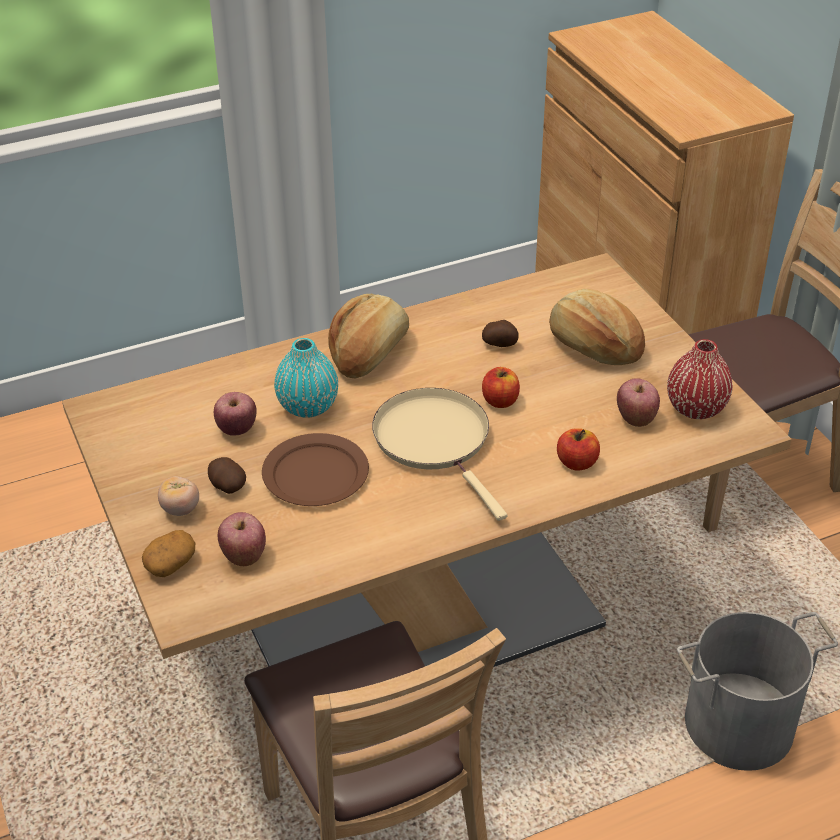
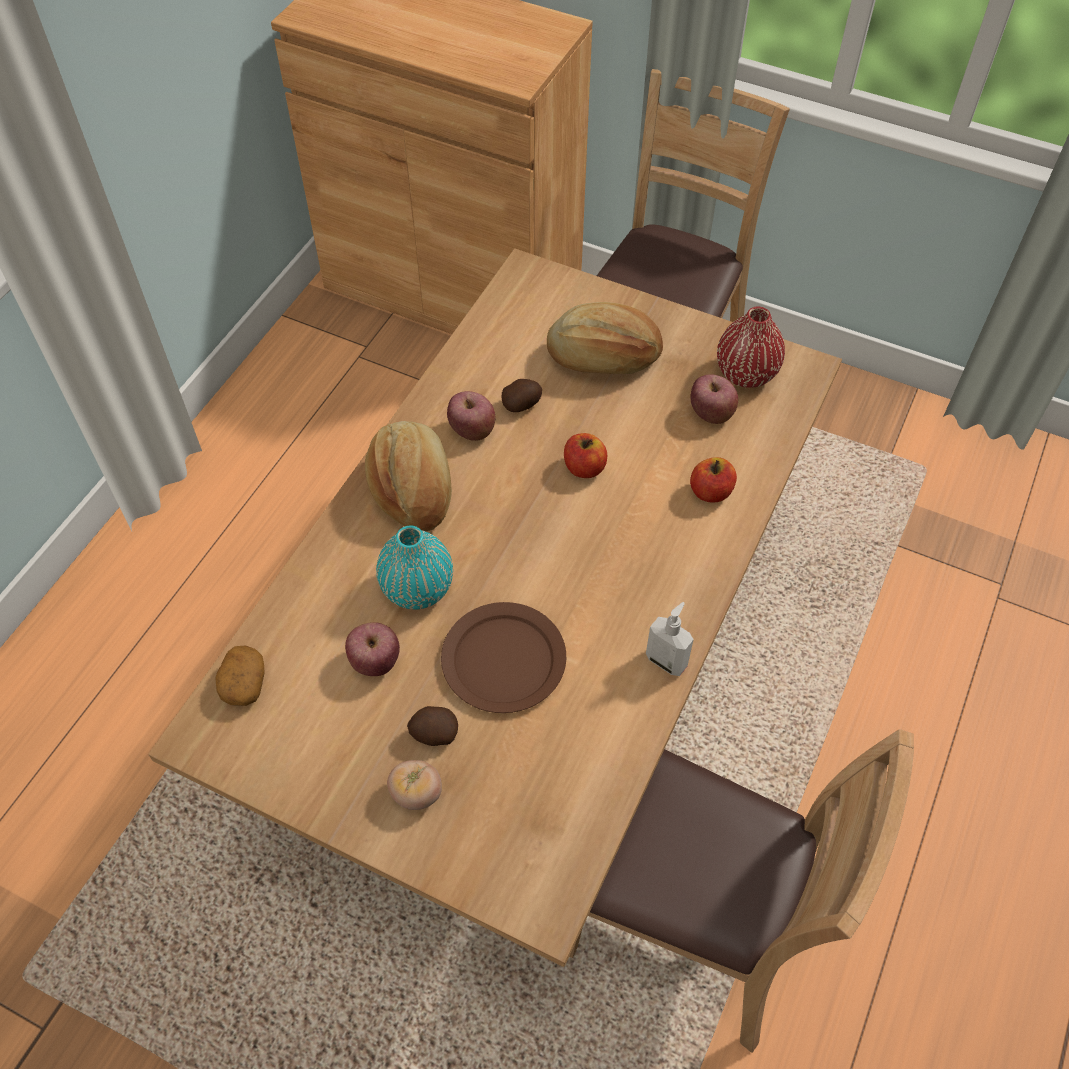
camera: 40 degrees left, 15 degrees up
(170, 563) = (472, 862): potato -> potato (243, 683)
(244, 555) = (532, 799): apple -> apple (472, 430)
(423, 537) = (666, 660): none -> soap dispenser
(436, 441) = (573, 548): beige frying pan -> none
(739, 726) = (847, 611): grey bucket -> none

